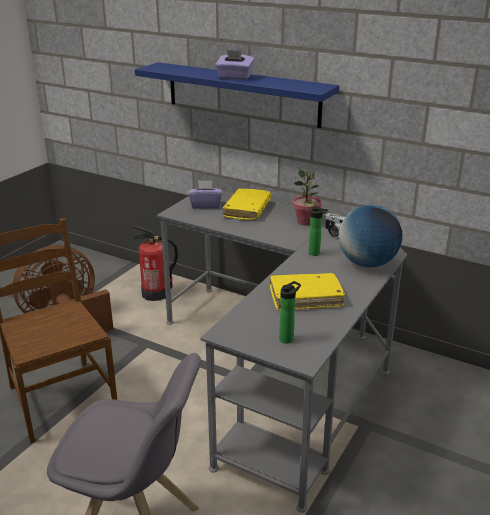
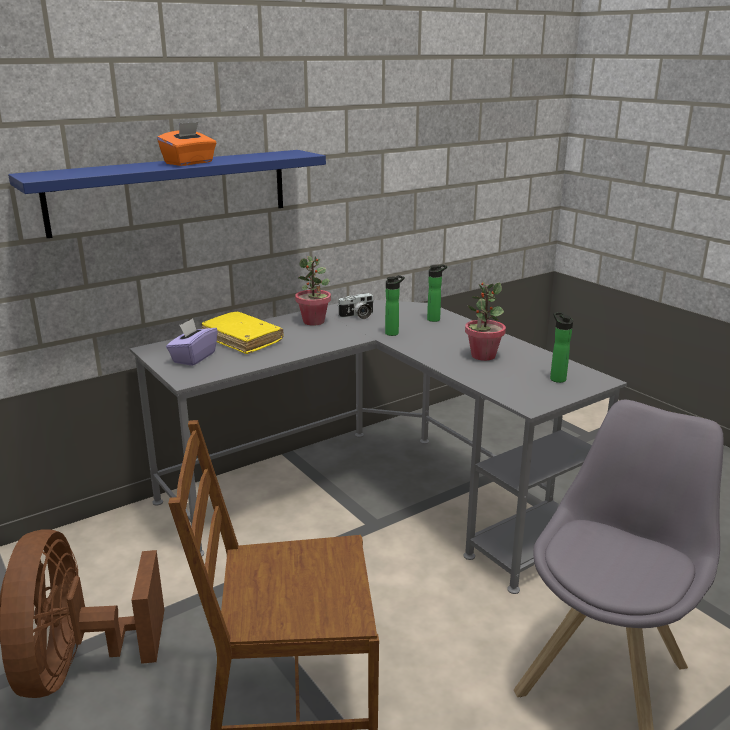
camera: 65 degrees left, 5 degrees down
(156, 293) = (109, 549): fire extinguisher -> none
(235, 77) = (189, 163): purple tissue box -> orange tissue box
(305, 298) = (483, 356): yellow book -> potted plant
(367, 263) = (435, 319): globe -> bottle

